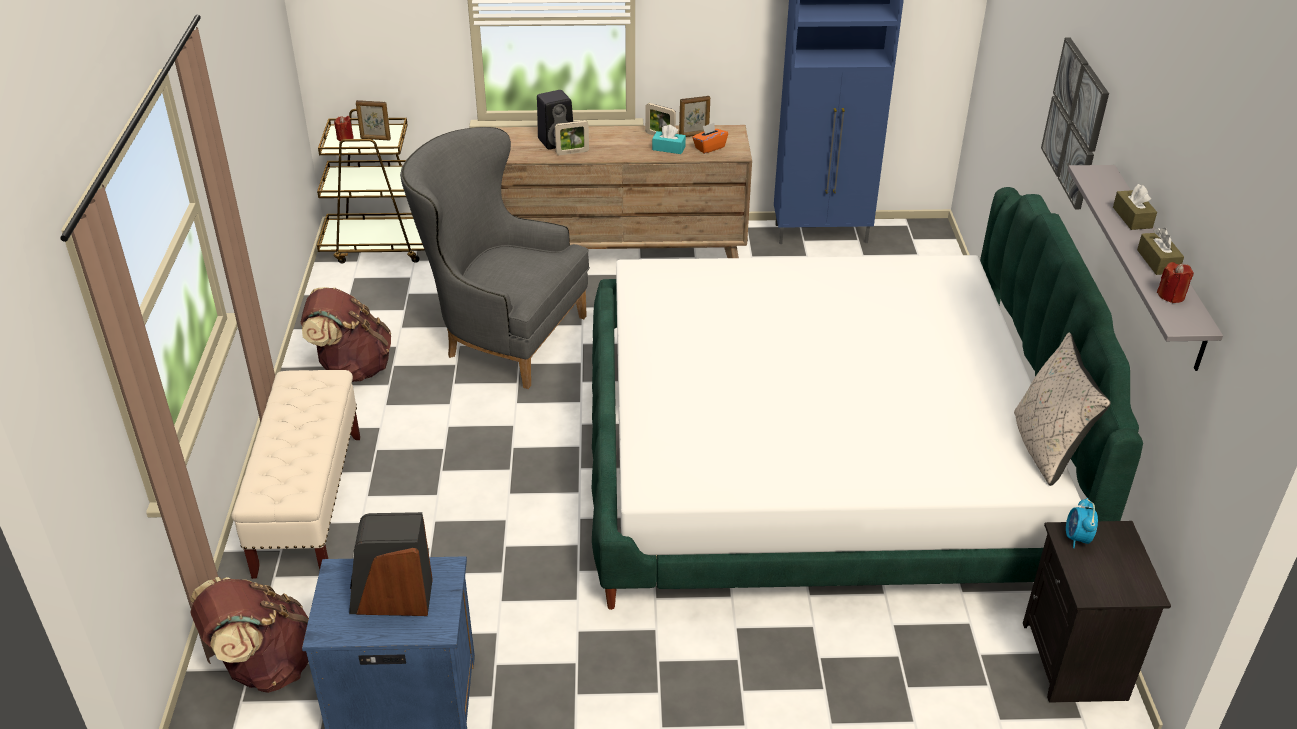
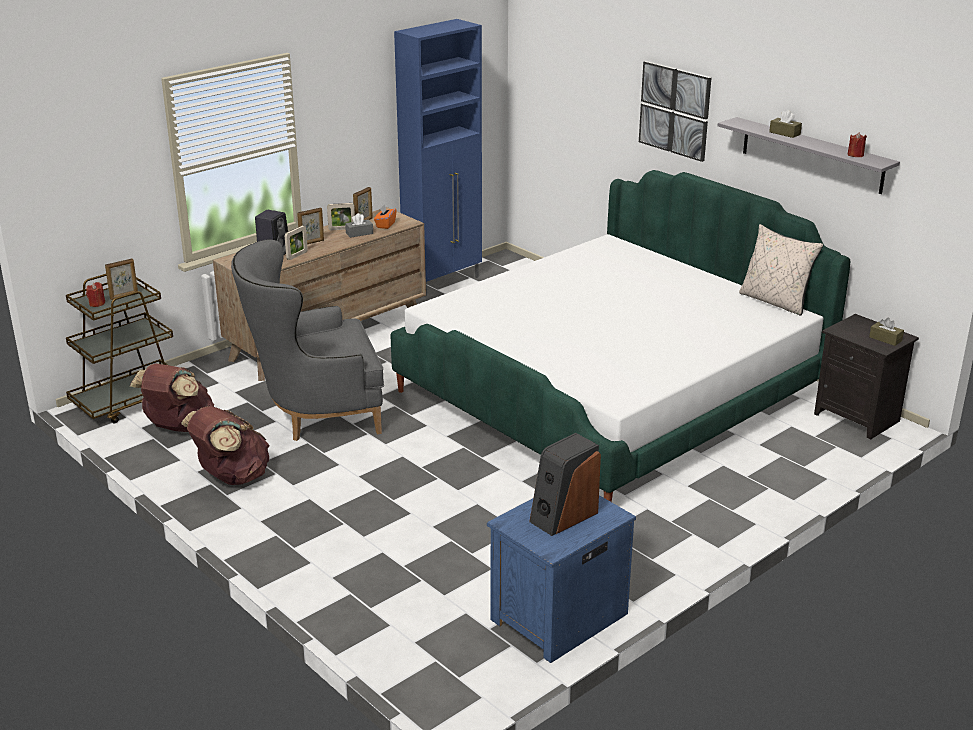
camera: 40 degrees left, 10 degrees down
(263, 666) = (443, 653): brown backpack -> brown backpack (178, 427)
(309, 504) = (328, 560): beige bench -> none
(608, 142) = (312, 242): none -> picture frame
(668, 148) = (359, 233): turquoise tissue box -> grey tissue box
(1077, 538) = (845, 330): alarm clock -> none
(1157, 261) = (826, 145): brown tissue box -> brown tissue box (885, 339)

